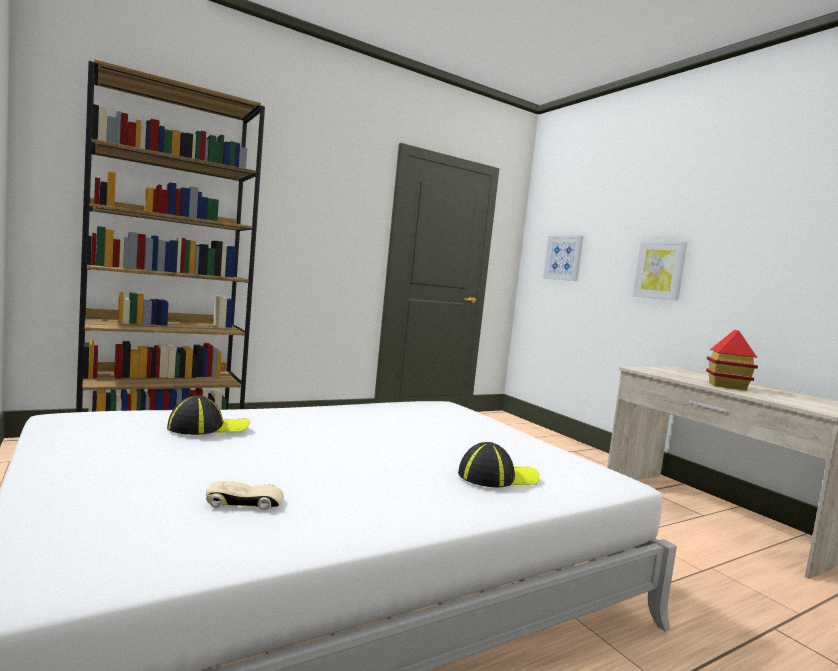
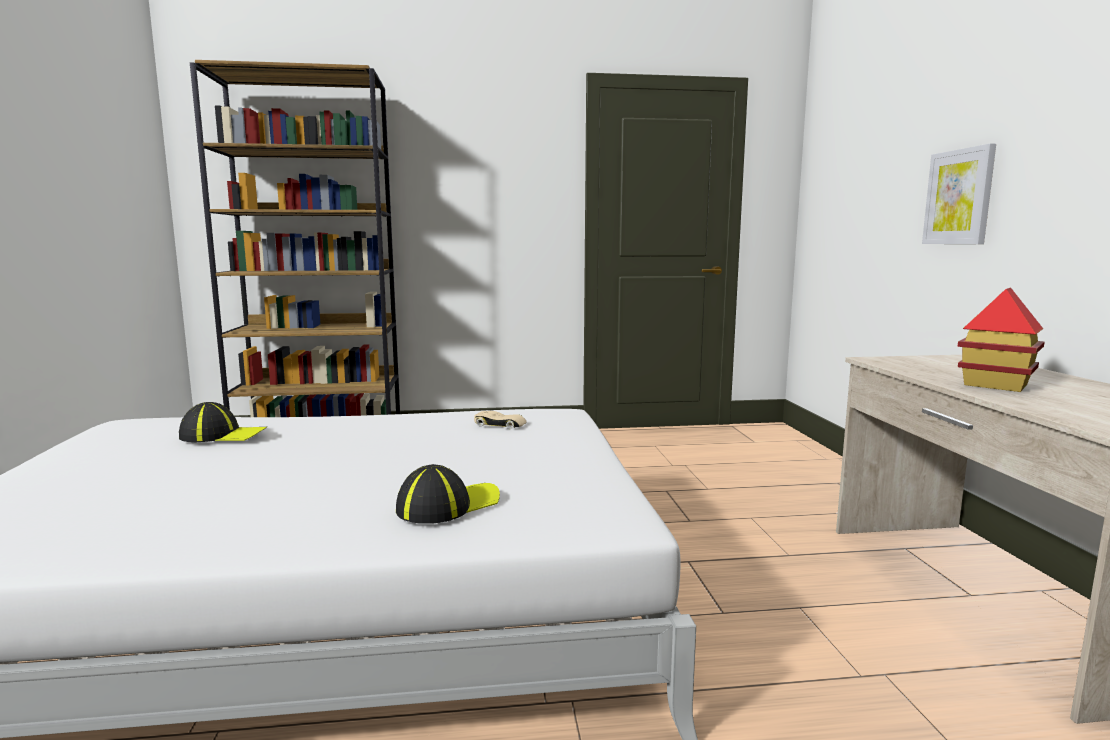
camera: 25 degrees right, 5 degrees up
(245, 502) = (128, 511): beige toy car -> beige toy car (500, 425)
(497, 477) = (448, 505): cap -> cap turned 45 degrees counterclockwise
(563, 258) = (843, 195): picture -> none

